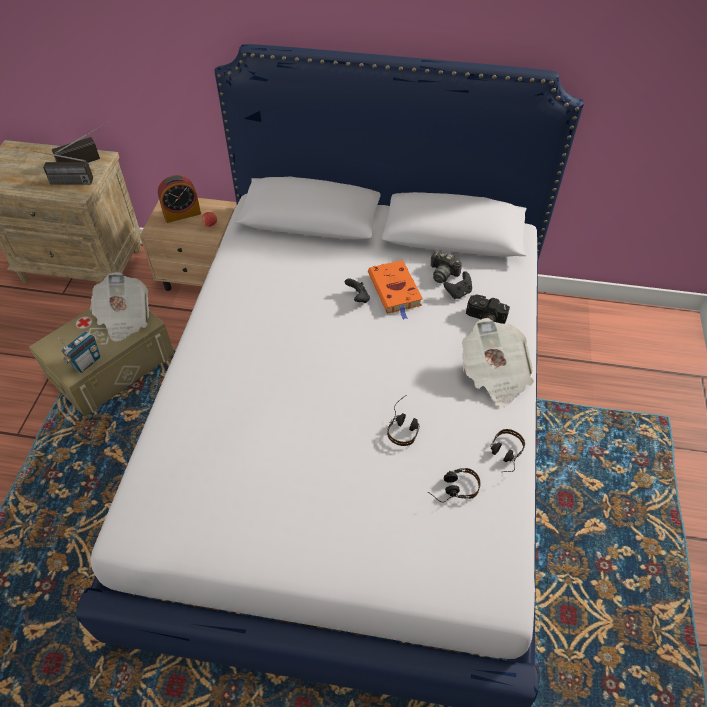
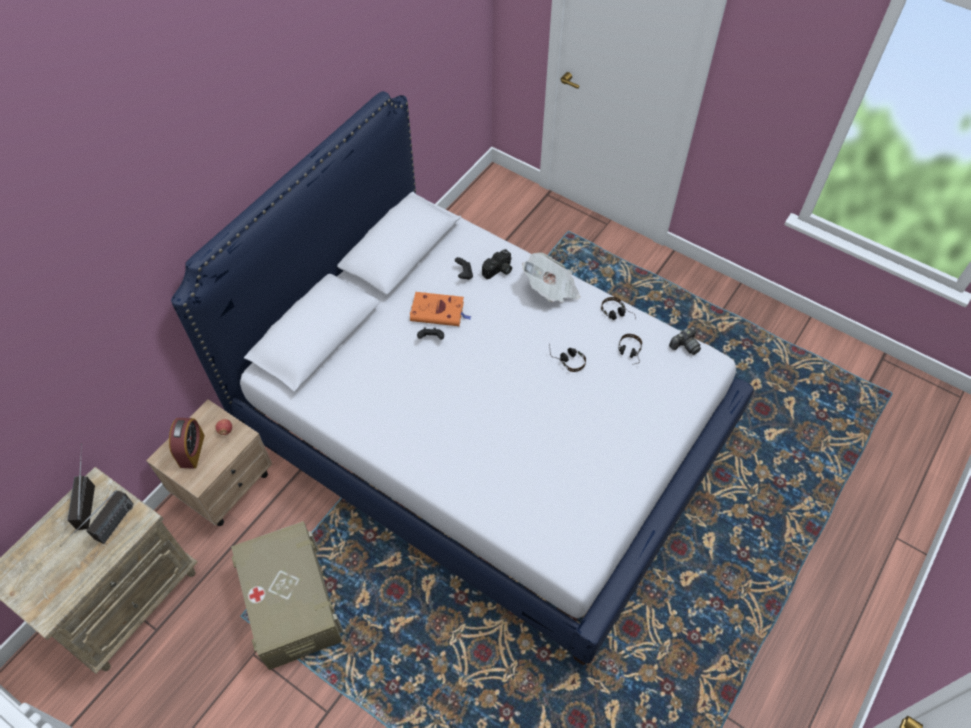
camera: 65 degrees left, 5 degrees up
(87, 362) = (313, 602): radio -> none
(124, 318) = (275, 555): newspaper -> none
(443, 273) = (439, 274): camera -> camera (685, 345)

